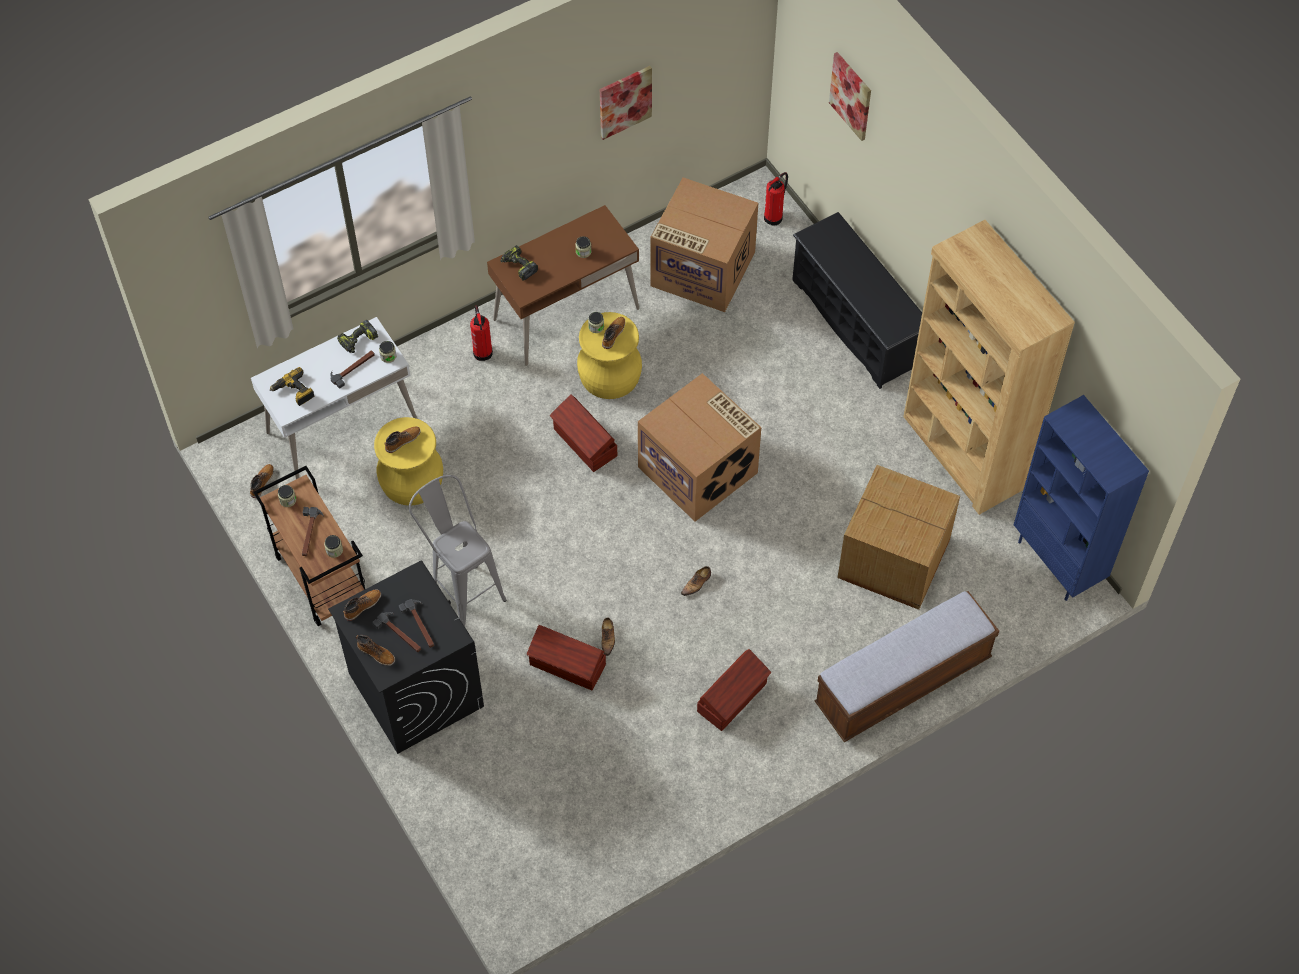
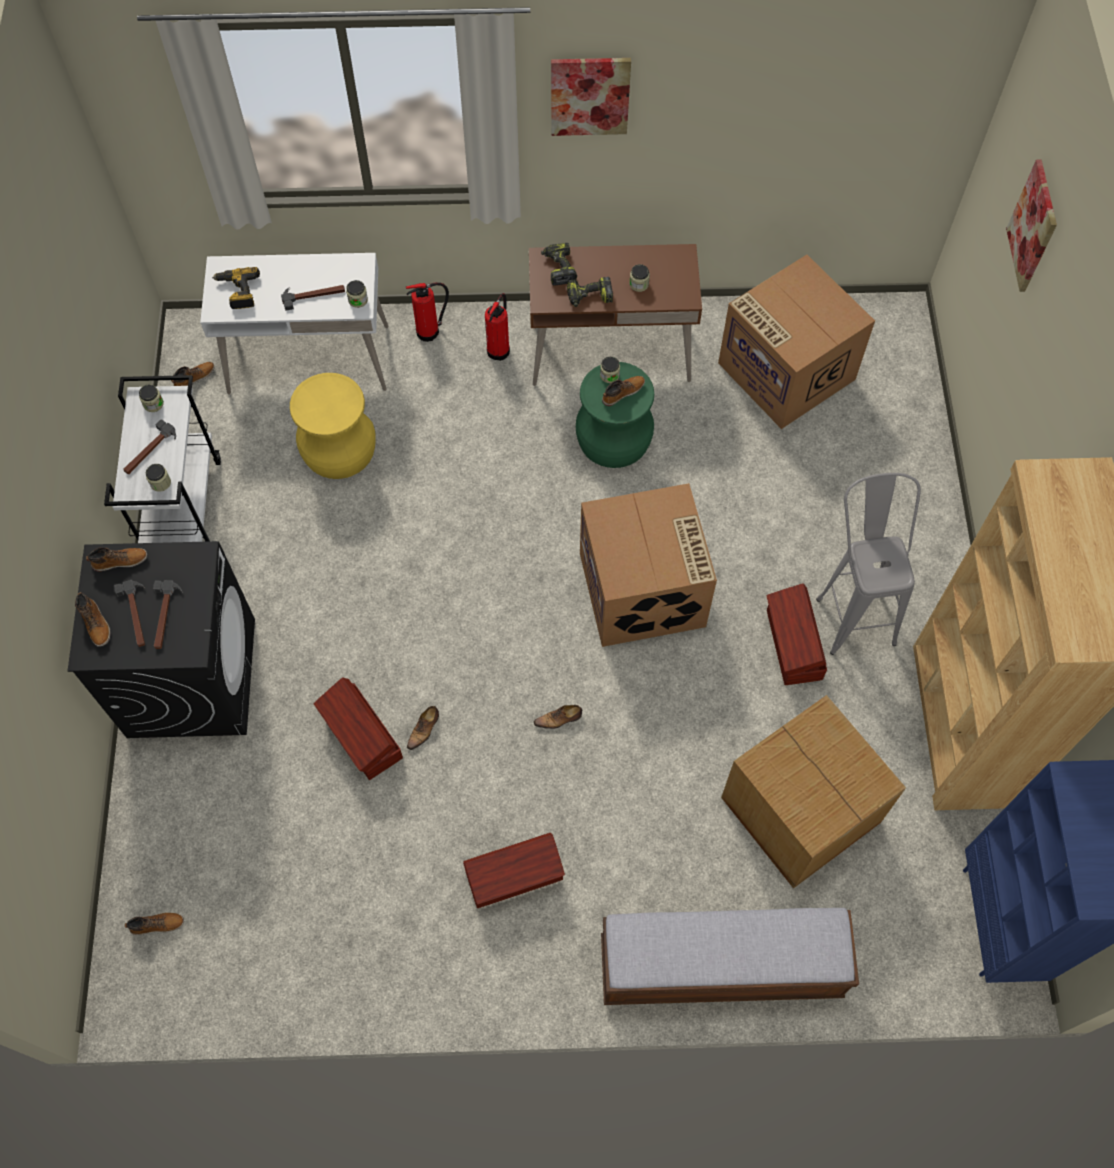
camera: 30 degrees right, 5 degrees up
(321, 578) = (182, 506): brown cart -> white cart
(358, 341) = (339, 269): power drill -> power drill (589, 297)
(402, 441) = (326, 400): boot -> boot (157, 924)
(462, 590) = (311, 593): grey stool -> grey stool (852, 609)
(584, 443) = (540, 499): brown storage box -> brown storage box (792, 645)
(610, 376) = (613, 439): yellow stool -> green stool
(625, 101) = (758, 122): picture -> picture (590, 95)
(774, 217) = (901, 351): fire extinguisher -> fire extinguisher (430, 331)
(856, 323) = (922, 511): black shoe rack -> none

